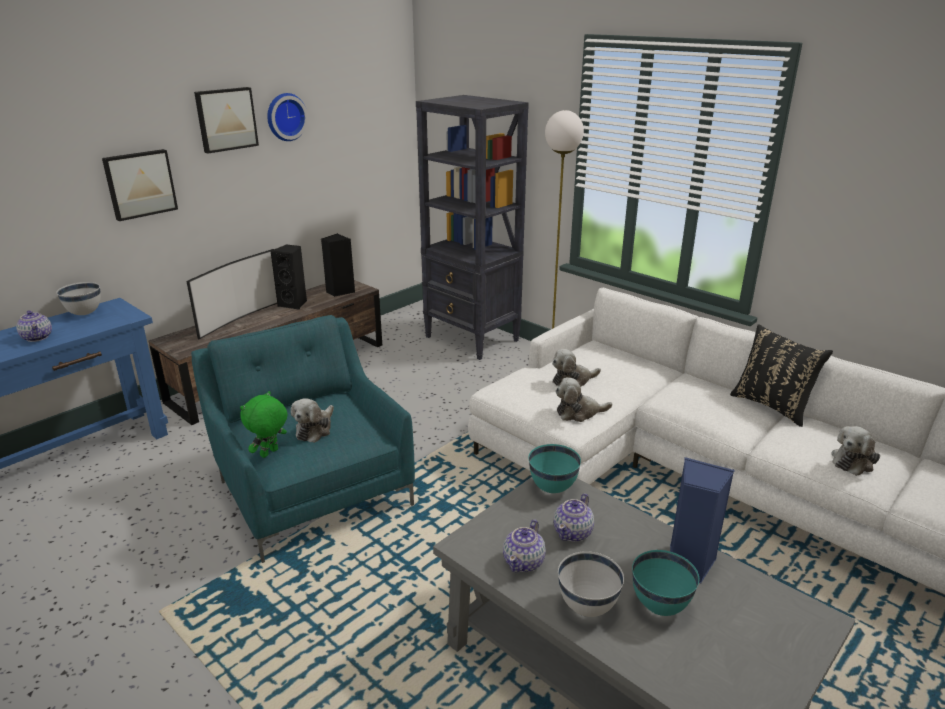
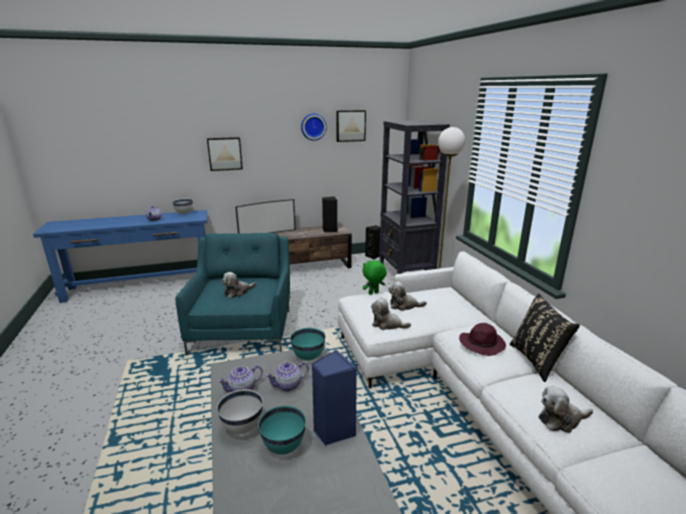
camera: 30 degrees right, 5 degrees down
(226, 119) = (276, 125): picture -> picture (350, 125)
(270, 453) = (205, 297): green plush toy -> green plush toy (373, 293)
(294, 304) = (300, 232): black speaker -> black speaker (373, 256)
(708, 404) = (482, 344): none -> purple hat

